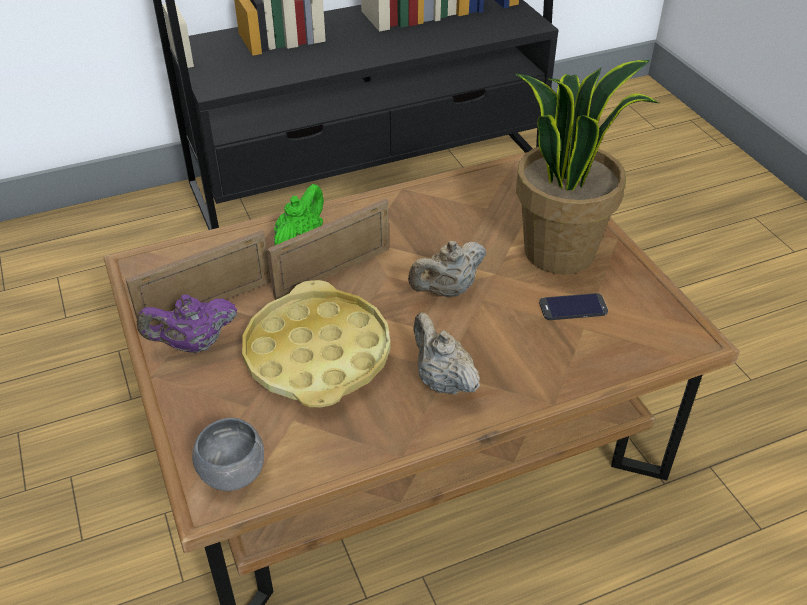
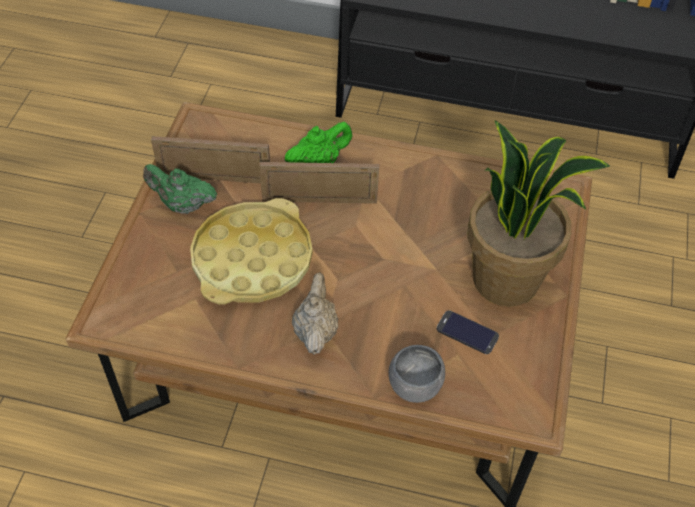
camera: 35 degrees right, 10 degrees up
(193, 344) = (182, 204): purple teapot -> green teapot
(232, 472) = (129, 312): grey bowl -> grey bowl (414, 385)
(447, 290) = (387, 262): beige teapot -> none

